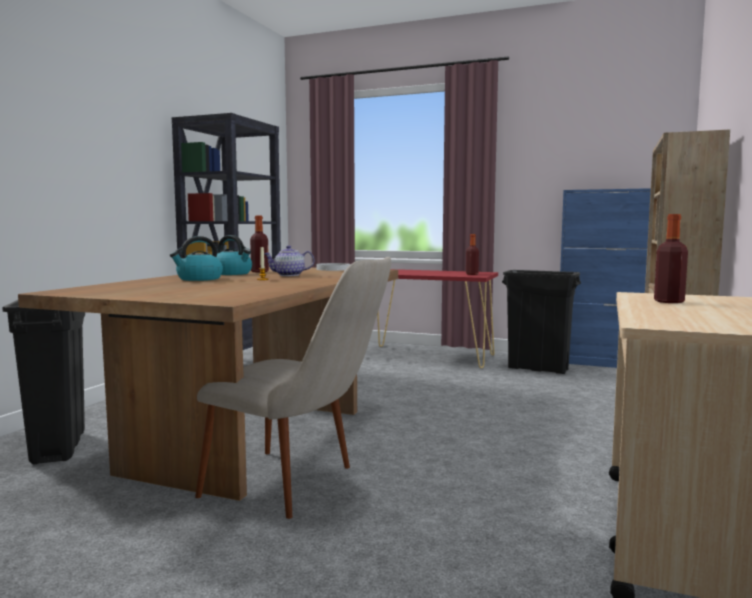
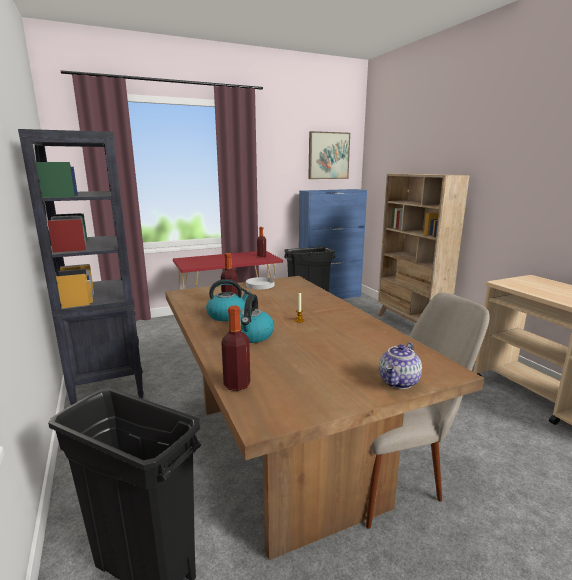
camera: 45 degrees left, 10 degrees up
(289, 275) = (281, 306): teapot -> teapot (399, 382)
(623, 139) = (328, 155): none -> picture
(669, 301) = (539, 289): bottle -> bottle (237, 385)

